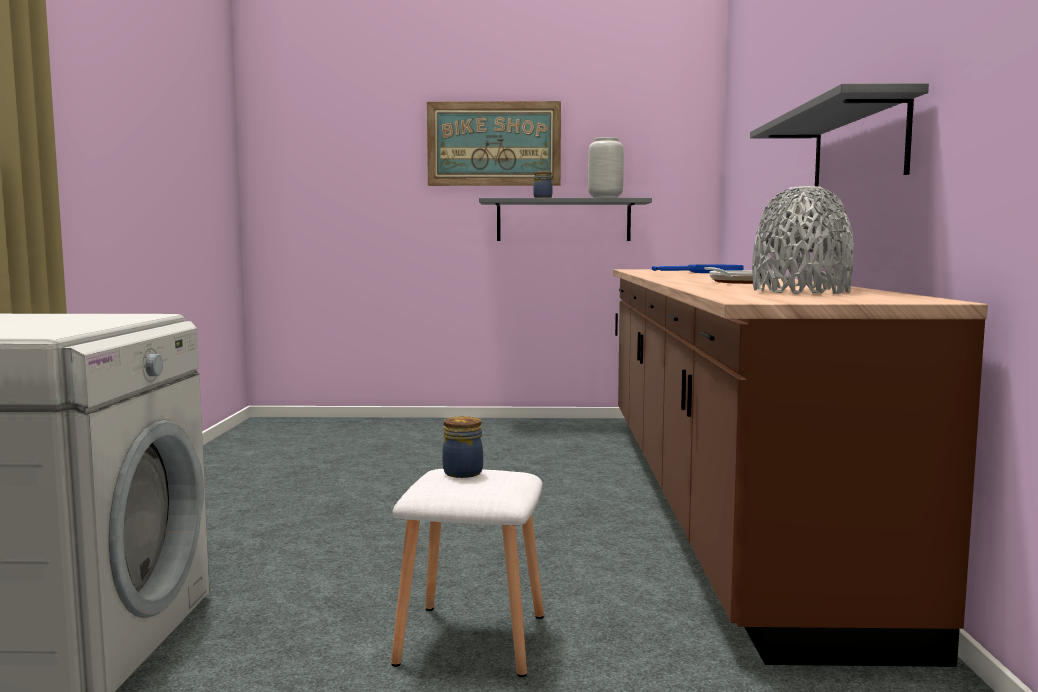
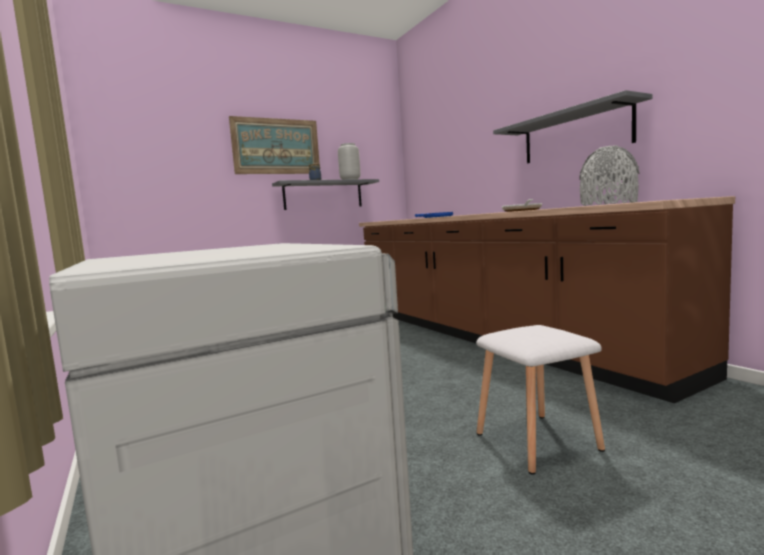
camera: 30 degrees left, 0 degrees up
(463, 472) = (518, 330): jar -> none

